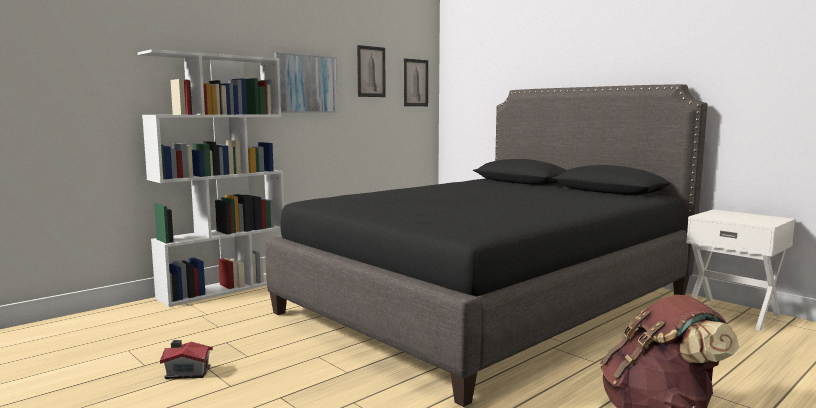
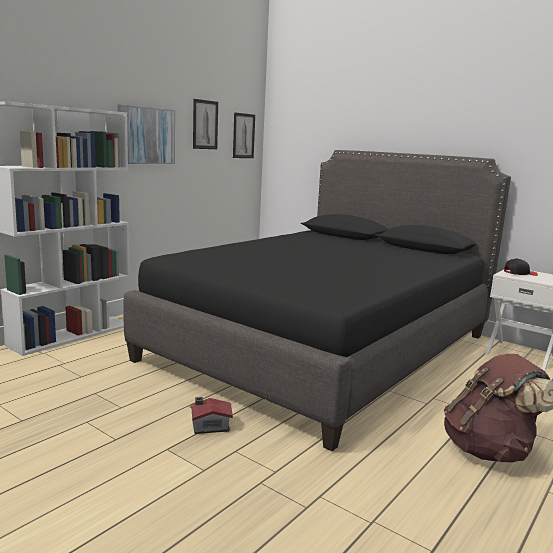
camera: 10 degrees left, 5 degrees up
(187, 372) = (67, 426): toy house -> toy house (209, 426)
(723, 215) = (520, 273): none -> black cap

